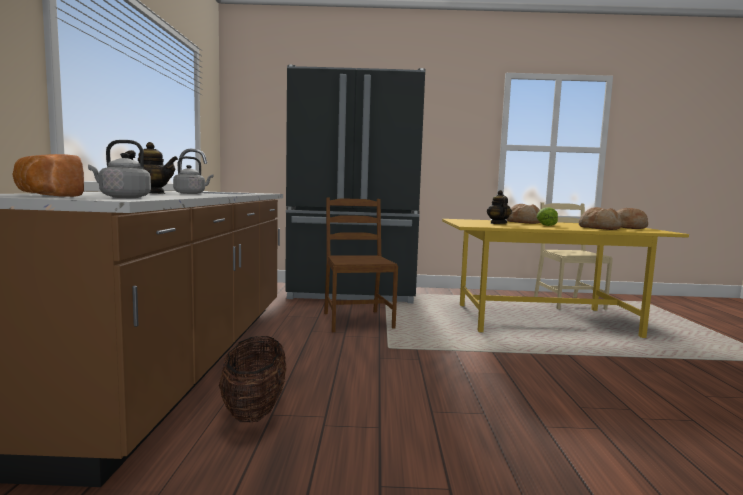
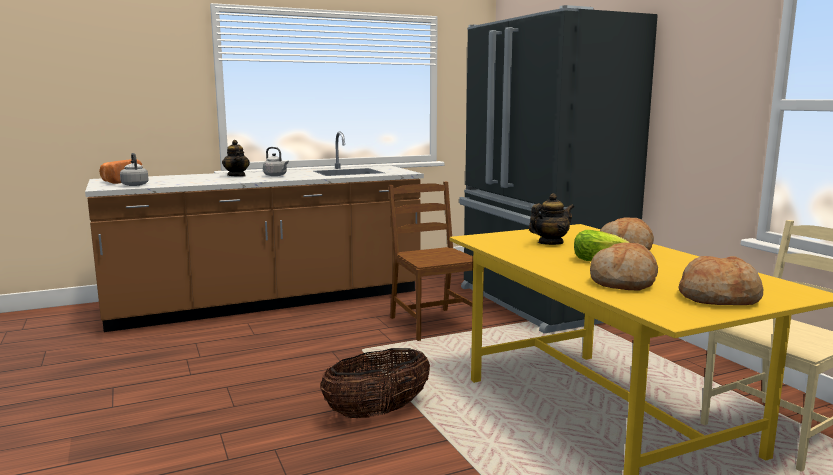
camera: 65 degrees right, 5 degrees up
(254, 410) = (200, 337): basket -> basket (377, 412)
(356, 320) = (433, 324): brown chair -> brown chair turned 75 degrees counterclockwise

